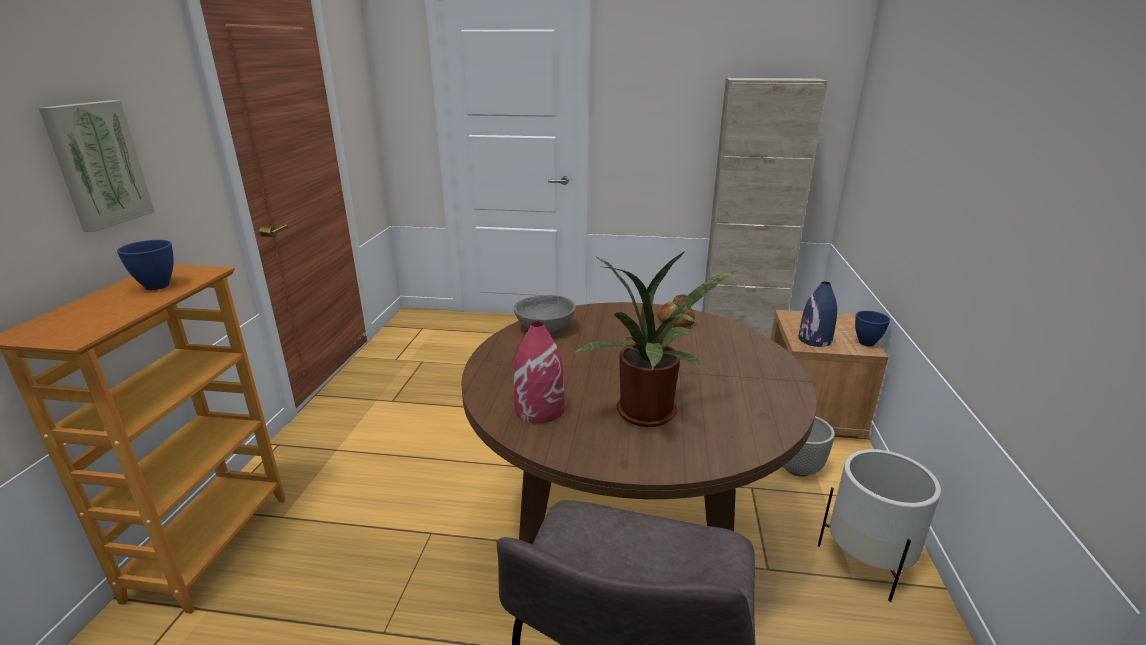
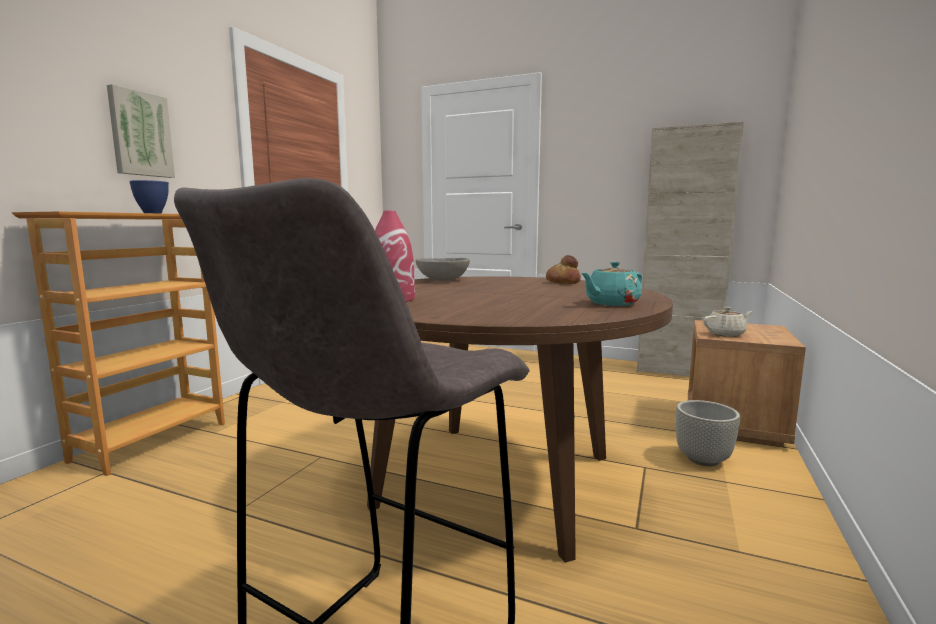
camera: 15 degrees right, 15 degrees down
(648, 416) = (485, 305): potted plant -> none
(761, 392) = (611, 303): none -> turquoise teapot
(815, 340) = (726, 334): blue vase -> beige teapot
(866, 343) = (783, 339): blue bowl -> none
(866, 562) = (762, 541): white planter -> none

